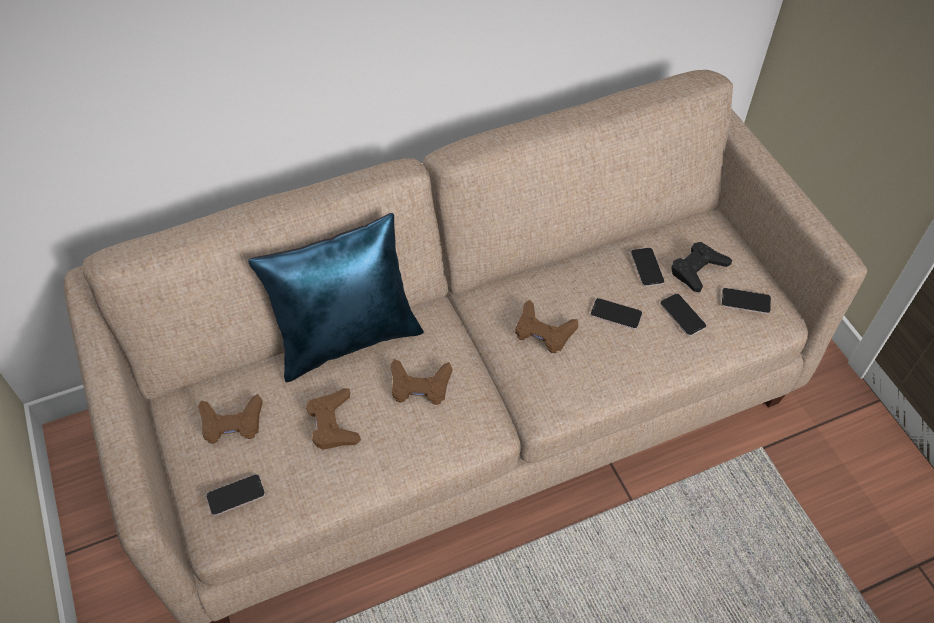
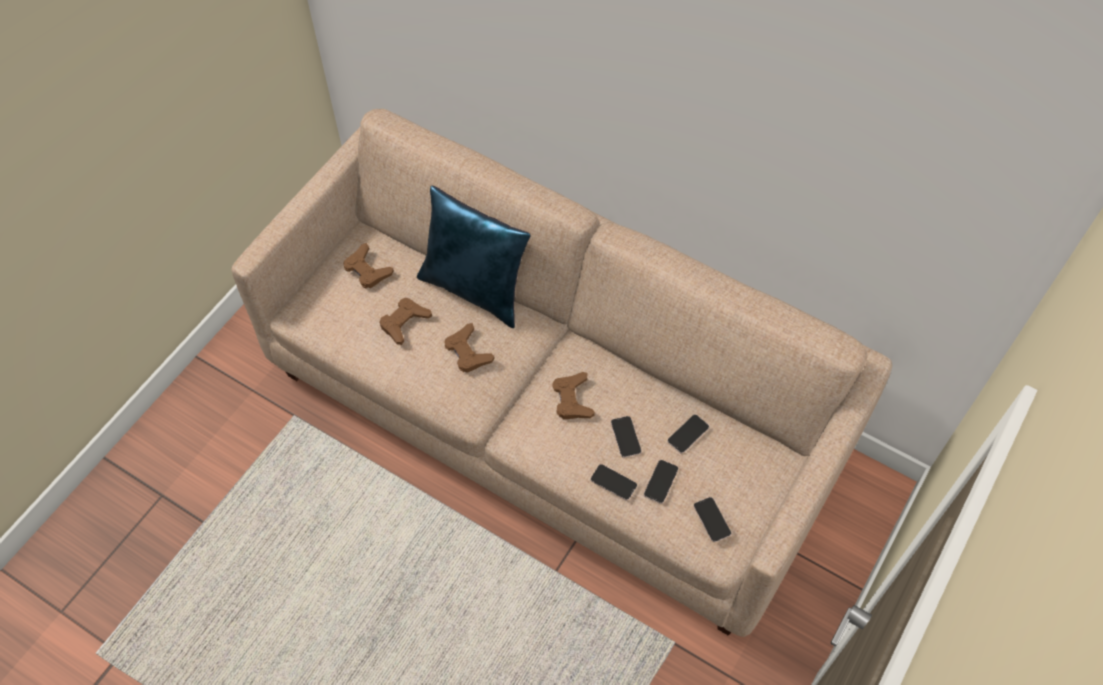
camera: 55 degrees right, 5 degrees up
(235, 495) = (323, 307): phone -> phone (613, 482)
(697, 269) = (715, 470): black game controller -> none

